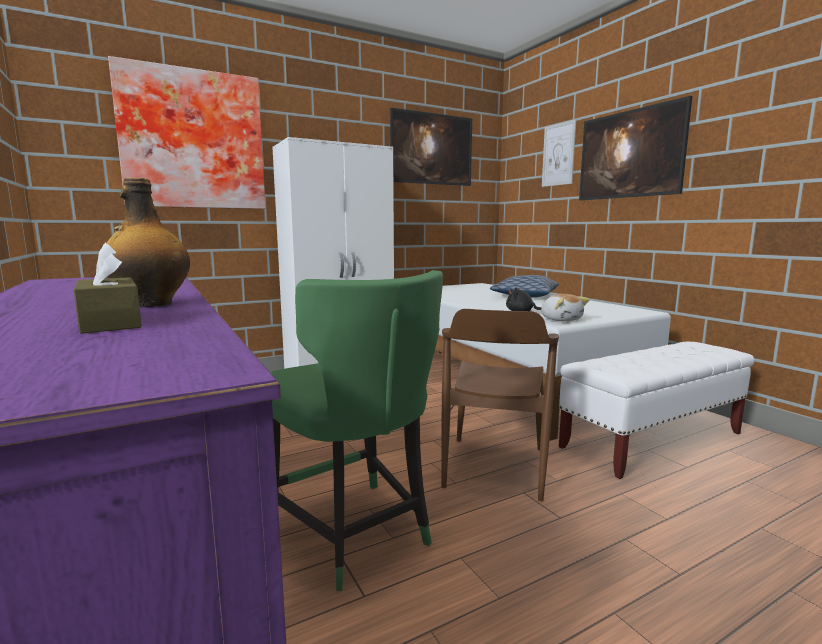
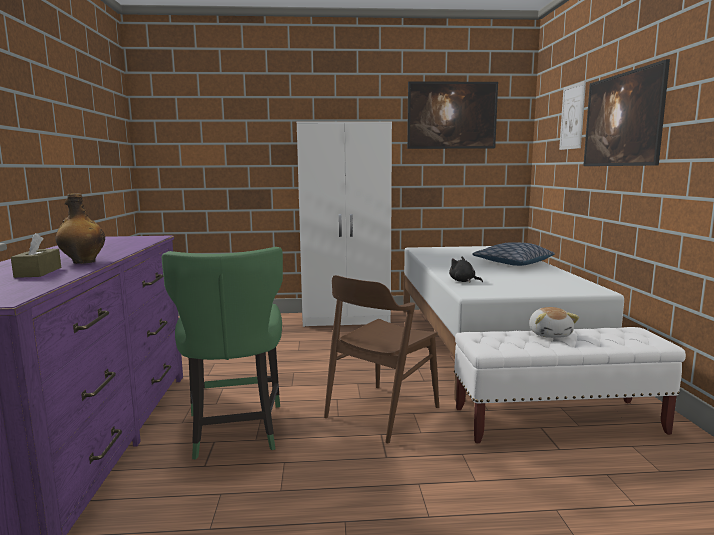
camera: 25 degrees right, 0 degrees up
(193, 140) = (238, 126): picture -> none
(561, 319) = (484, 291): plush toy -> plush toy (550, 334)

